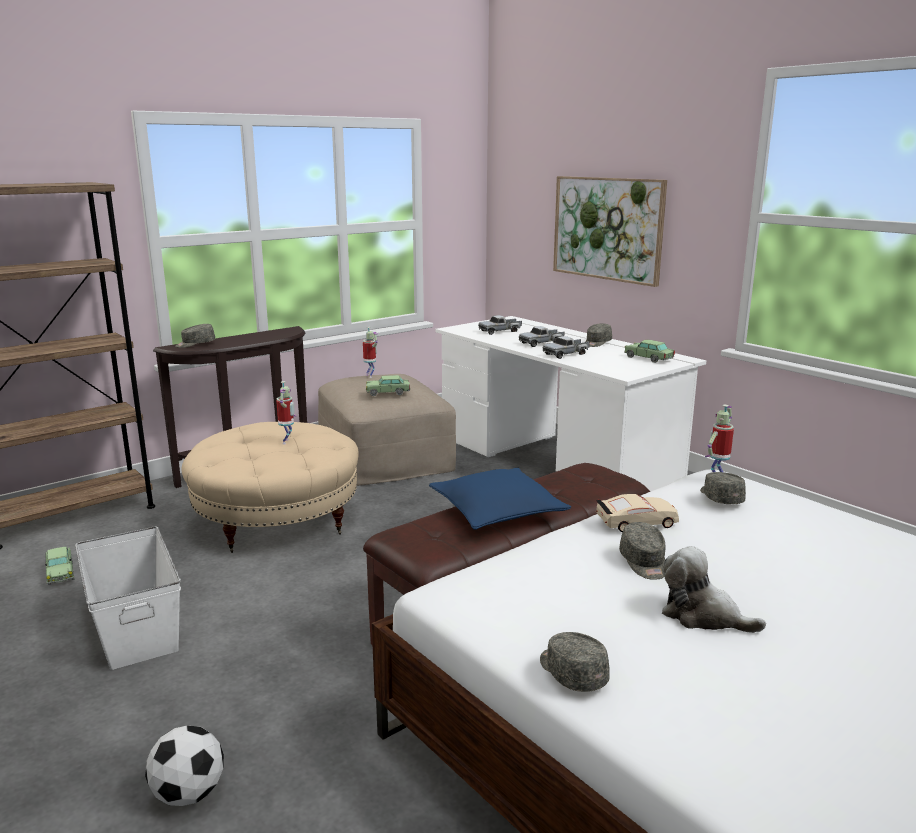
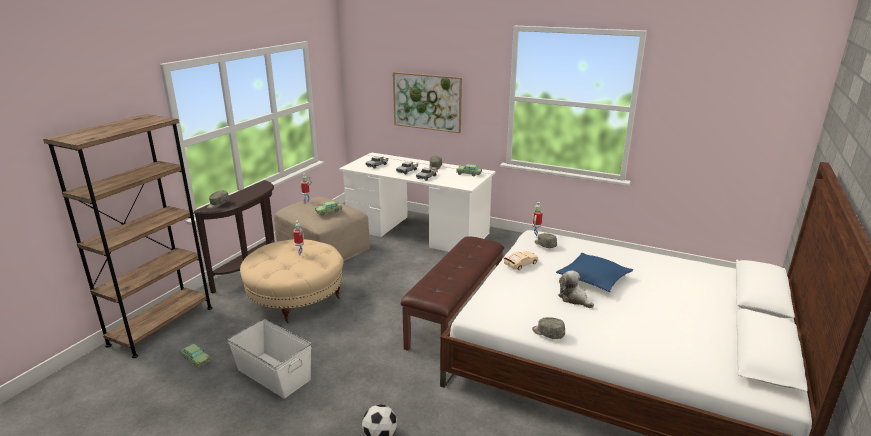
camera: 25 degrees left, 5 degrees up
(497, 511) = (451, 271): blue pillow -> blue pillow (593, 278)
(644, 563) = (537, 282): grey cap -> none
(703, 616) = (574, 299): plush toy -> plush toy turned 45 degrees clockwise

